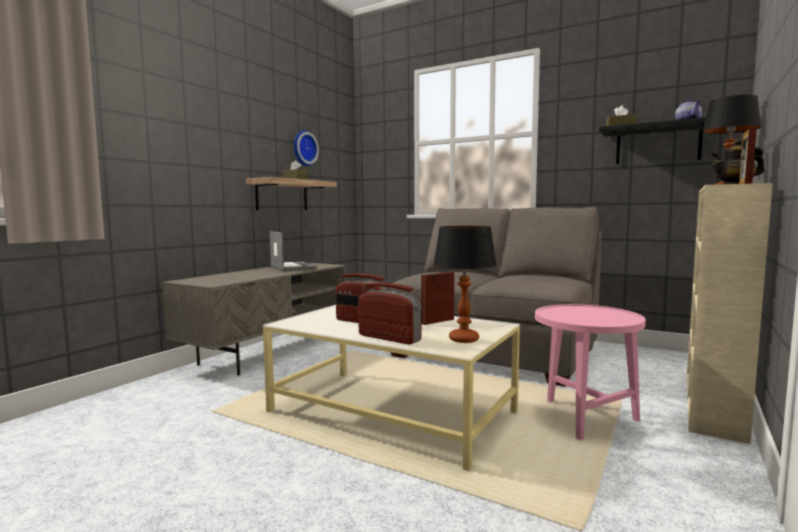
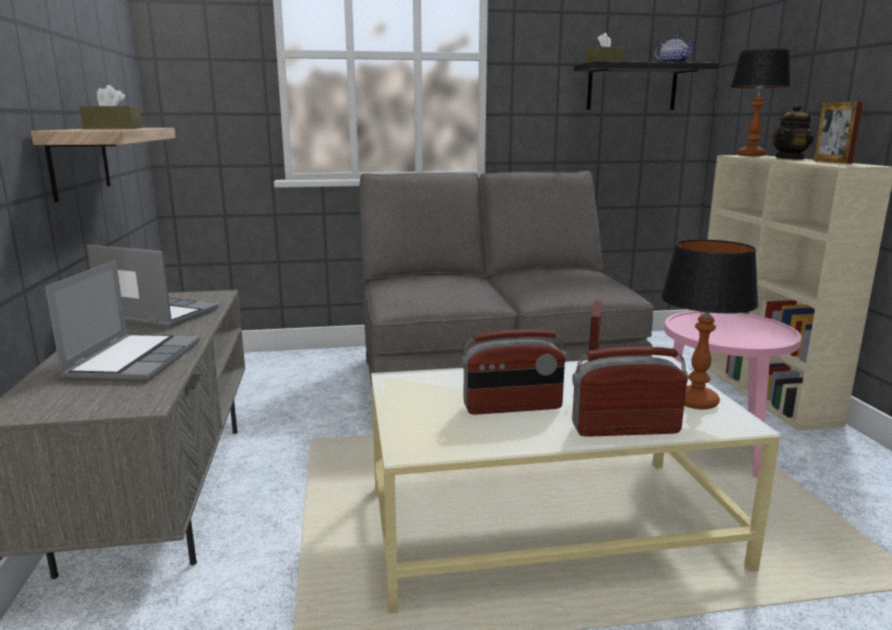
camera: 40 degrees left, 10 degrees up
(245, 276) = (134, 360): none -> laptop
(303, 148) = (88, 53): wall clock -> none

